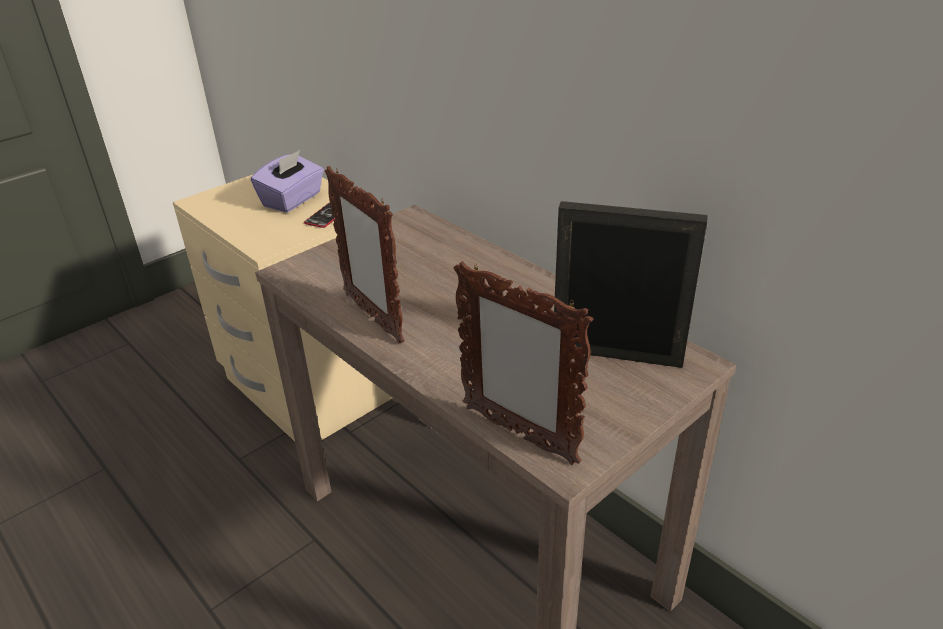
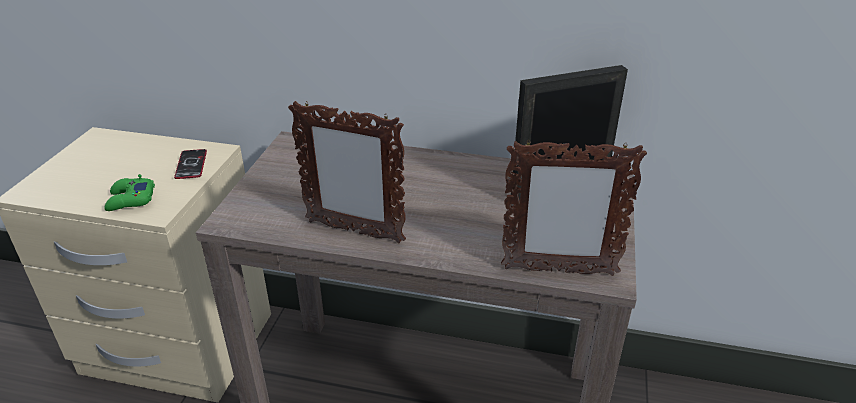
camera: 35 degrees left, 0 degrees up
(256, 231) = (130, 200): none -> green game controller
(293, 200) = (137, 161): purple tissue box -> none

